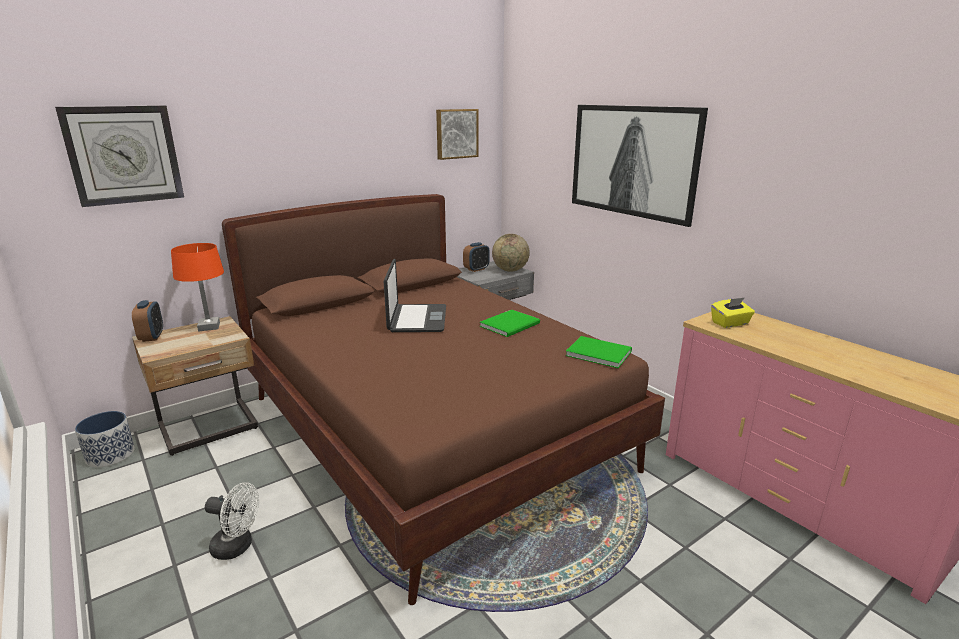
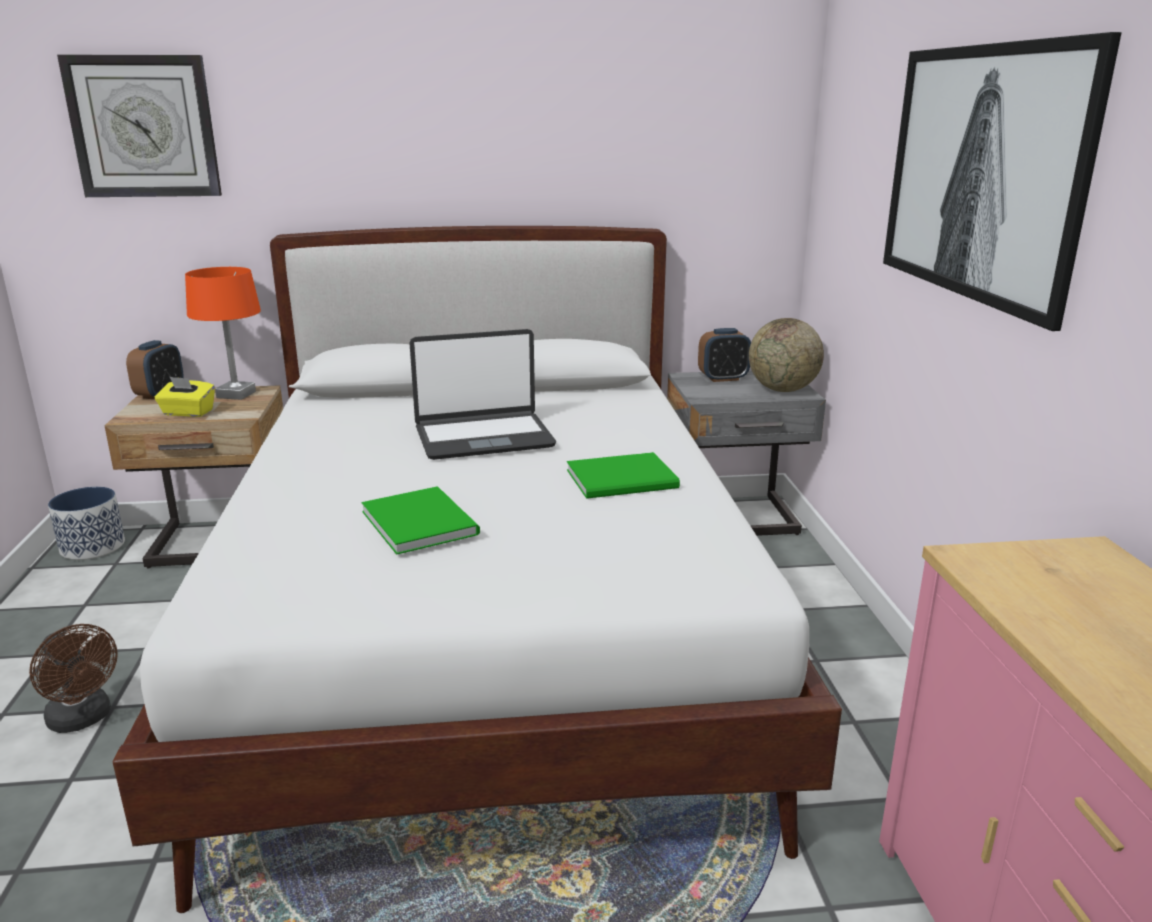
camera: 30 degrees right, 0 degrees up
(238, 547) = (83, 719): white fan -> brown fan
(417, 319) = (483, 437): laptop -> laptop turned 45 degrees clockwise
(432, 431) = (490, 642): brown bed -> white bed
(456, 133) = (709, 118): picture -> none
(597, 352) = (711, 568): green book -> green book (421, 521)
(730, 323) = (1039, 577): yellow tissue box -> yellow tissue box (188, 413)

